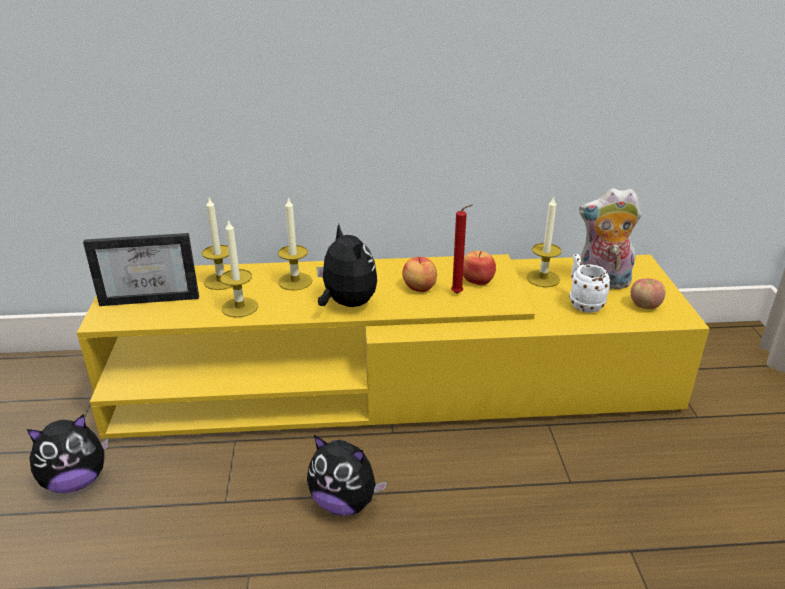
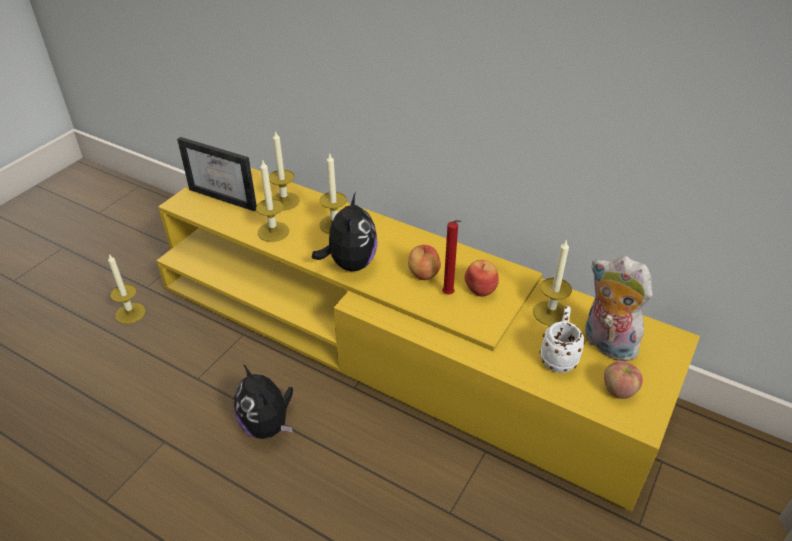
camera: 35 degrees right, 10 degrees up
(76, 481) = (130, 313): plush toy -> candle

